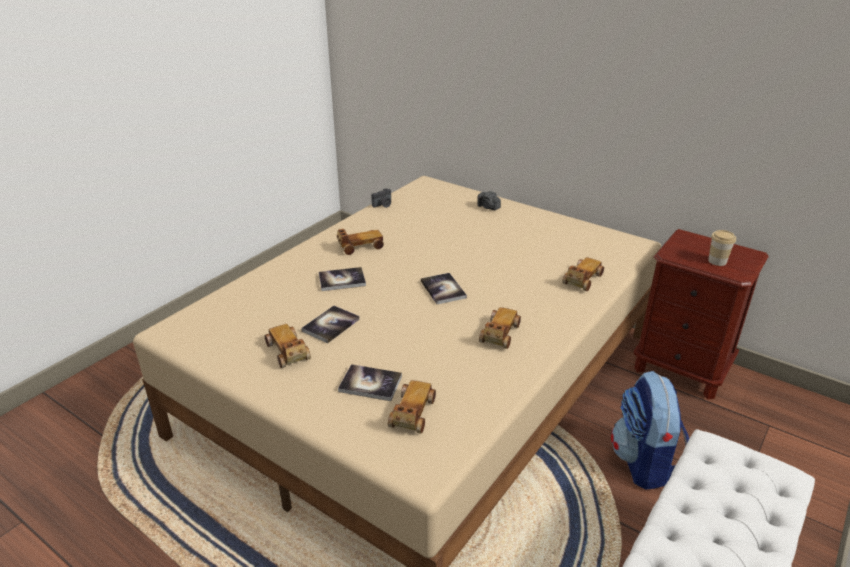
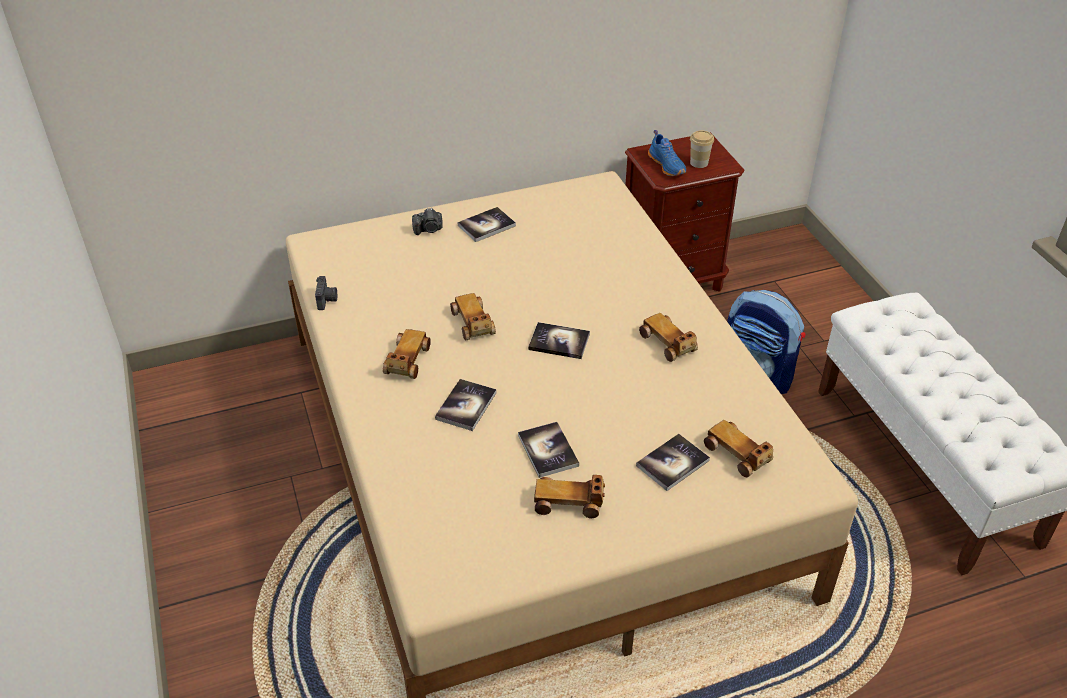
camera: 55 degrees left, 10 degrees up
(521, 222) = (486, 225): none -> book
(582, 280) = (630, 248): toy car -> toy car (473, 324)
(688, 250) = (667, 165): none -> blue shoe

